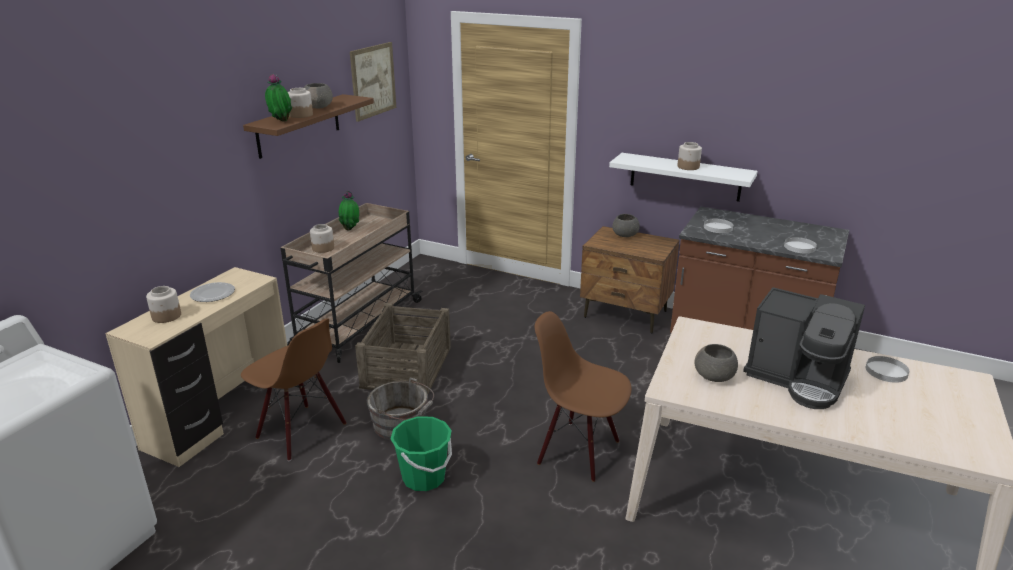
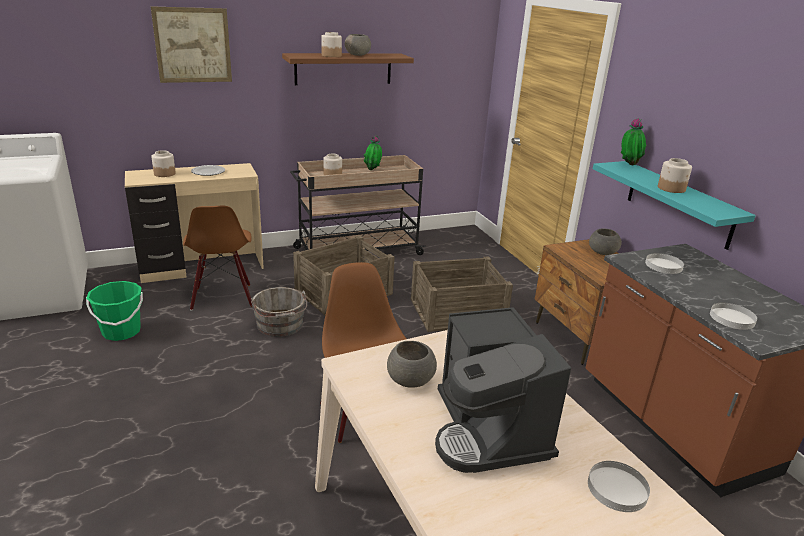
camera: 40 degrees right, 0 degrees up
(280, 122) = (307, 56): potted plant -> potted plant (628, 165)
(373, 81) = (442, 50): picture -> picture (193, 45)
(424, 477) = (239, 365): green bucket -> green bucket (121, 332)
(521, 336) = (458, 311): none -> crate
(685, 177) = (678, 203): white shelf -> turquoise shelf

